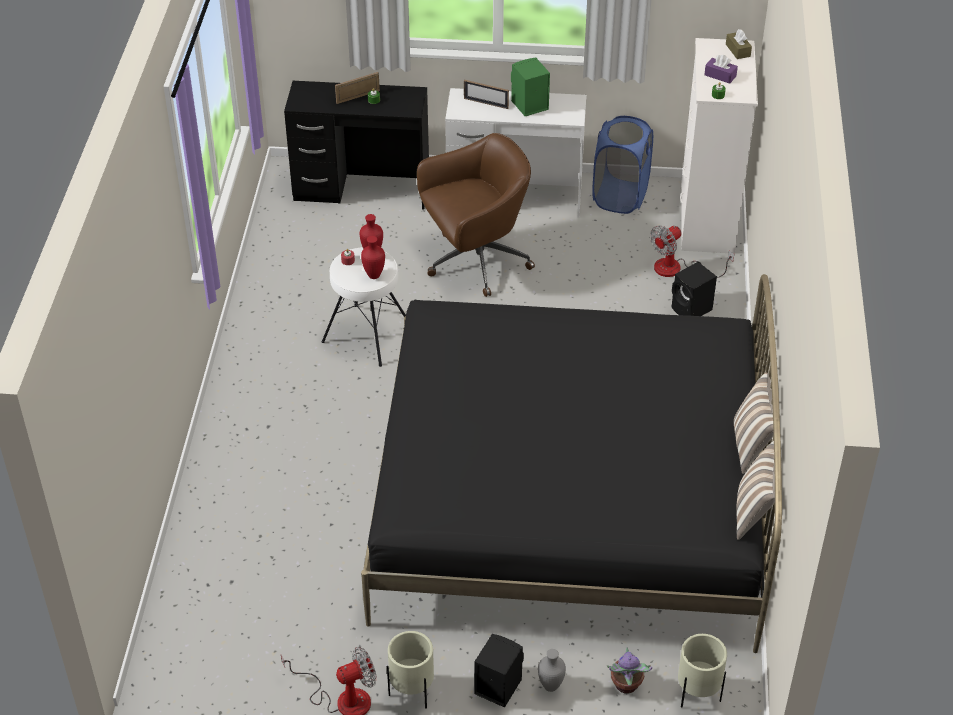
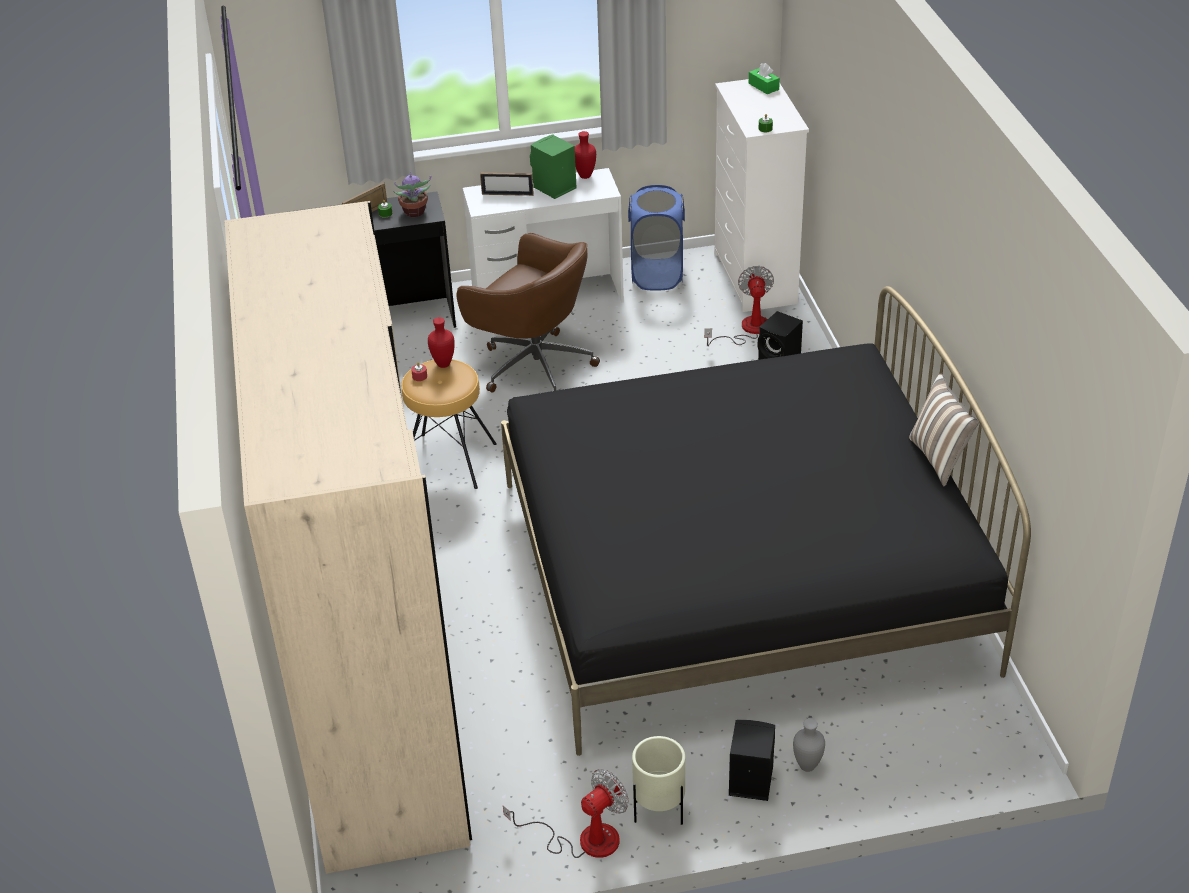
camera: 15 degrees left, 5 degrees down
(227, 531) = (375, 695): none -> beige wardrobe
(367, 335) = (448, 461): white stool -> brown stool
(374, 275) = (455, 384): red vase -> red vase (585, 175)
(475, 261) = (533, 365): brown office chair -> brown office chair turned 75 degrees clockwise
(626, 685) = (886, 744): potted plant -> potted plant (414, 212)
(677, 269) = (747, 330): fan -> fan turned 150 degrees clockwise
(698, 695) = (965, 734): beige planter -> none
(720, 75) = (758, 111): purple tissue box -> none
(738, 50) = (763, 86): brown tissue box -> green tissue box
(754, 513) = (975, 521): pillow -> none

